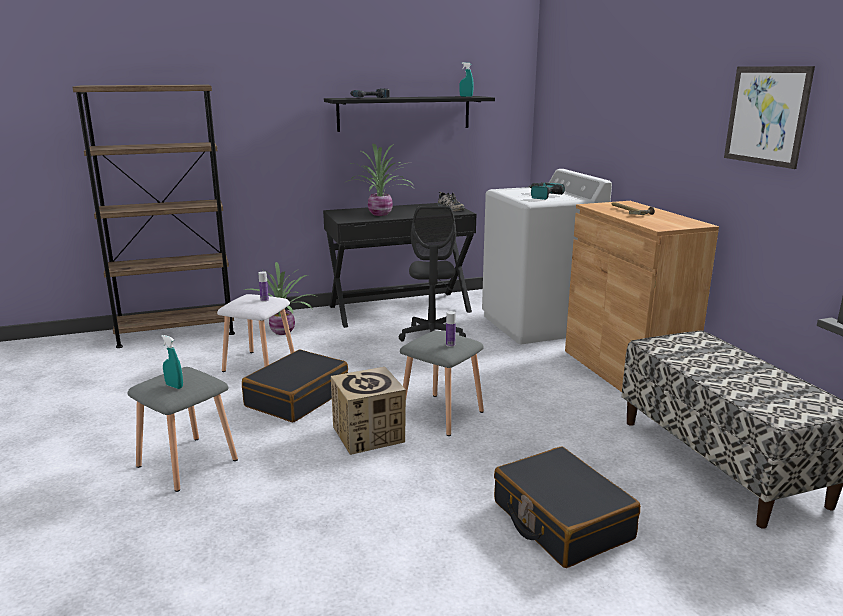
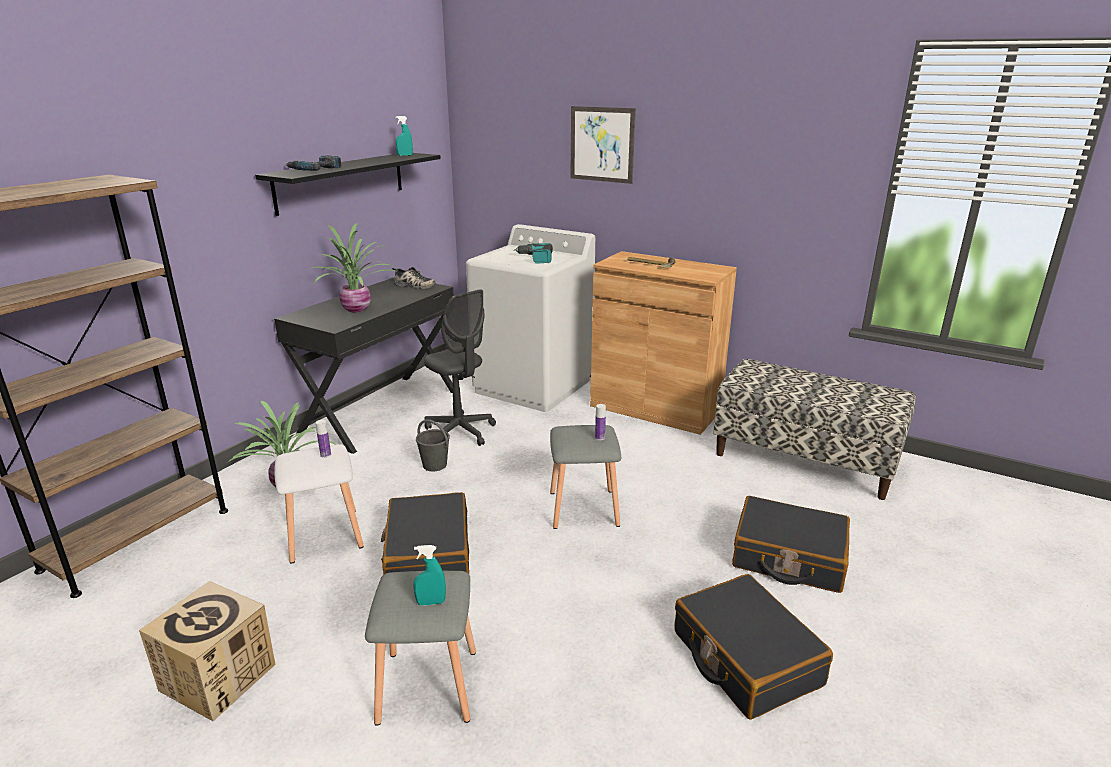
camera: 40 degrees left, 5 degrees up
(368, 434) = (554, 558): cardboard box -> cardboard box (219, 677)
(382, 350) = (434, 465): none -> grey bucket
(397, 561) = (745, 658): none -> black suitcase
(766, 115) = (777, 171): picture -> picture (602, 144)

